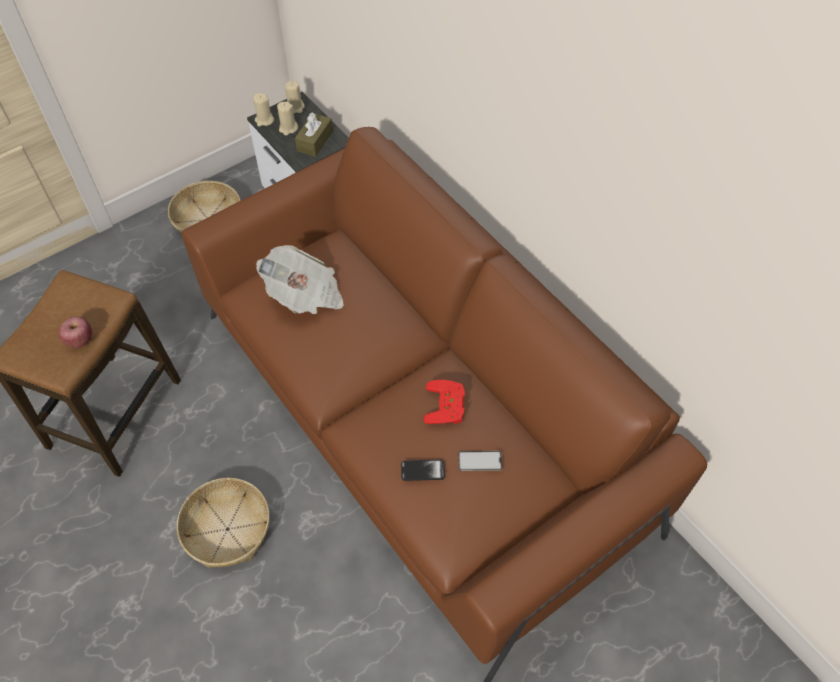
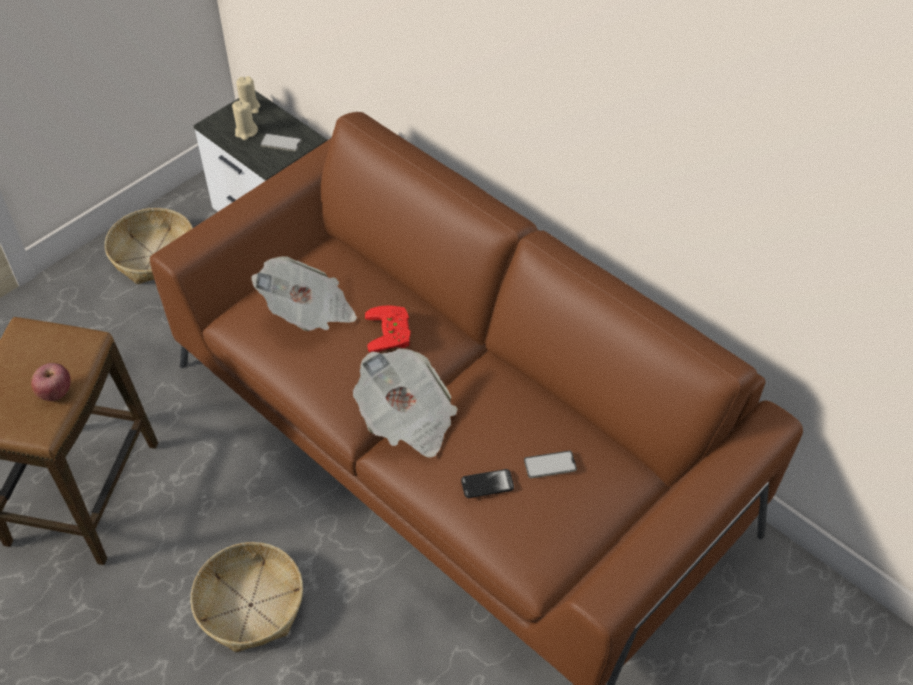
camera: 10 degrees left, 5 degrees down
(264, 120) = (215, 126): beige candle -> none
(315, 141) = (281, 142): brown tissue box -> phone
(367, 401) = (407, 419): none -> newspaper
(448, 405) = (501, 410): red game controller -> red game controller (392, 332)

